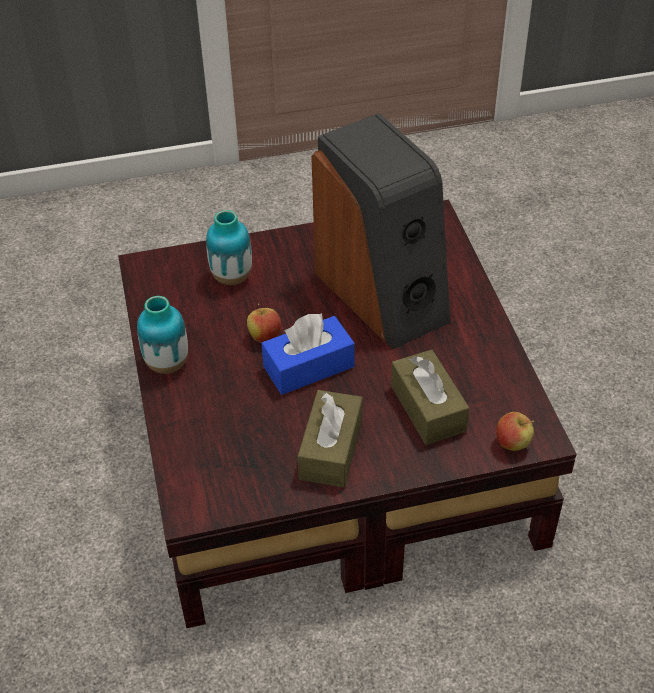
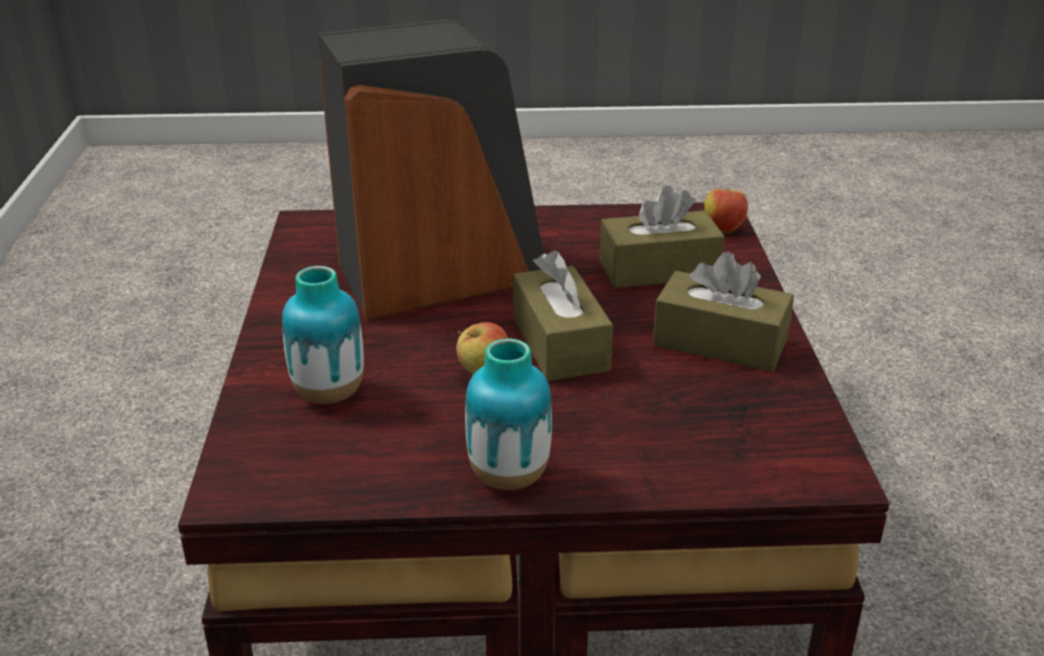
camera: 80 degrees left, 15 degrees down
(308, 367) = (560, 344): blue tissue box -> brown tissue box

